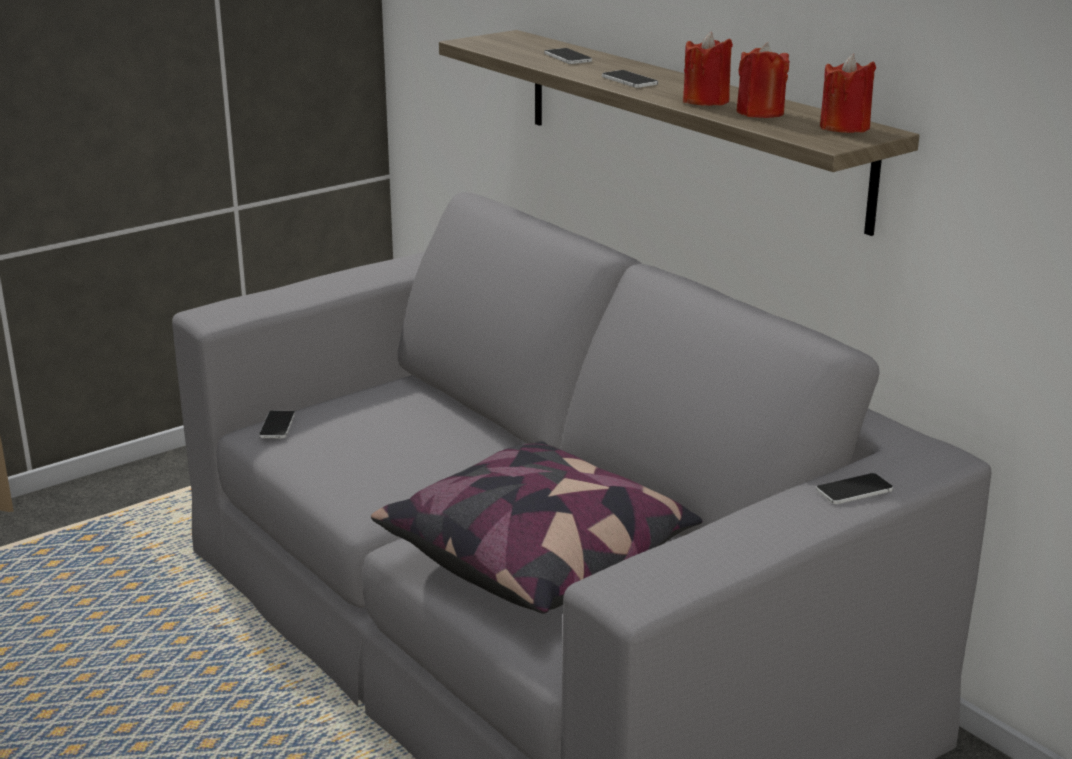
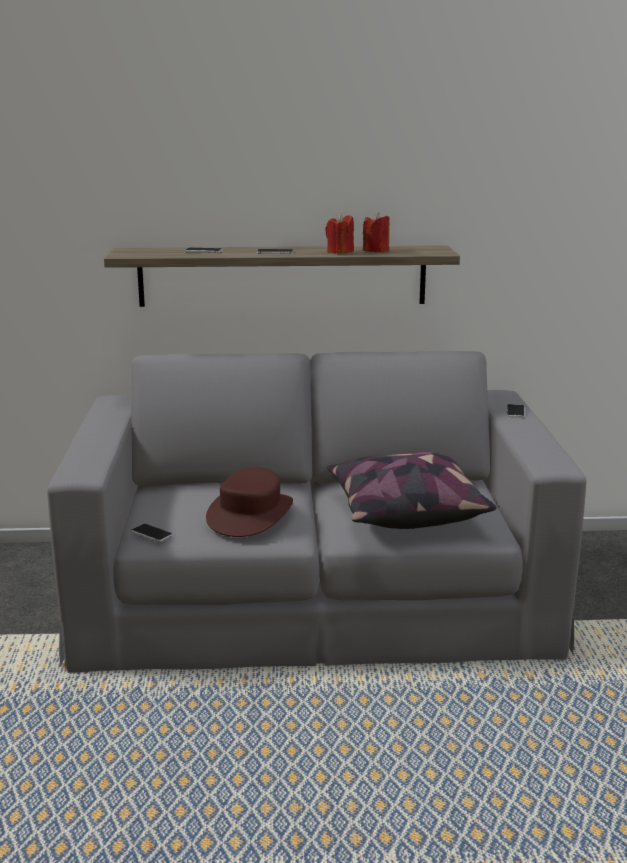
camera: 55 degrees left, 5 degrees down
(390, 458) = (250, 514): none -> brown hat
(844, 127) = (422, 248): red candle -> none

